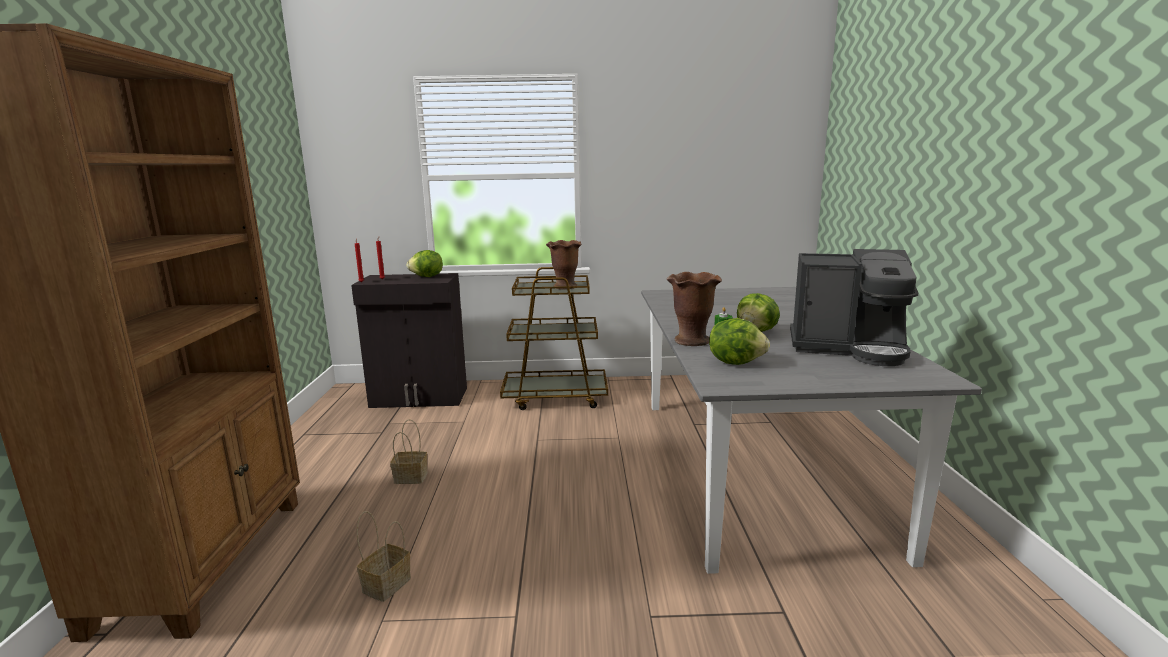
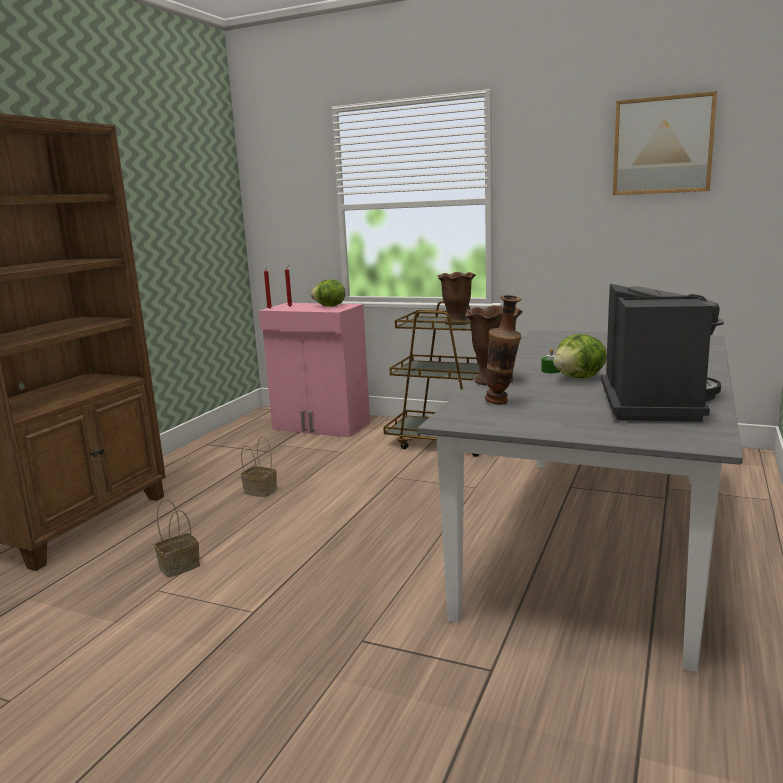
camera: 25 degrees right, 0 degrees up
(419, 398) = (321, 426): black cabinet -> pink cabinet
(723, 133) = (662, 145): none -> picture
(736, 362) = (502, 403): lettuce -> vase
(849, 348) = (654, 403): coffee machine -> coffee machine turned 120 degrees counterclockwise

